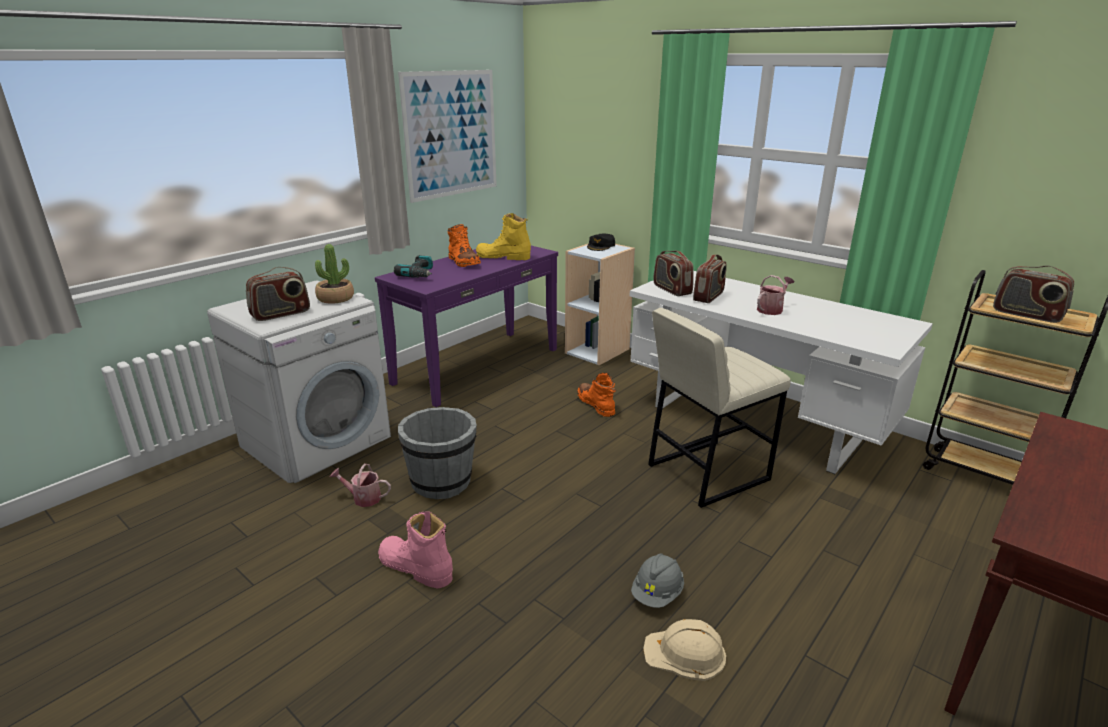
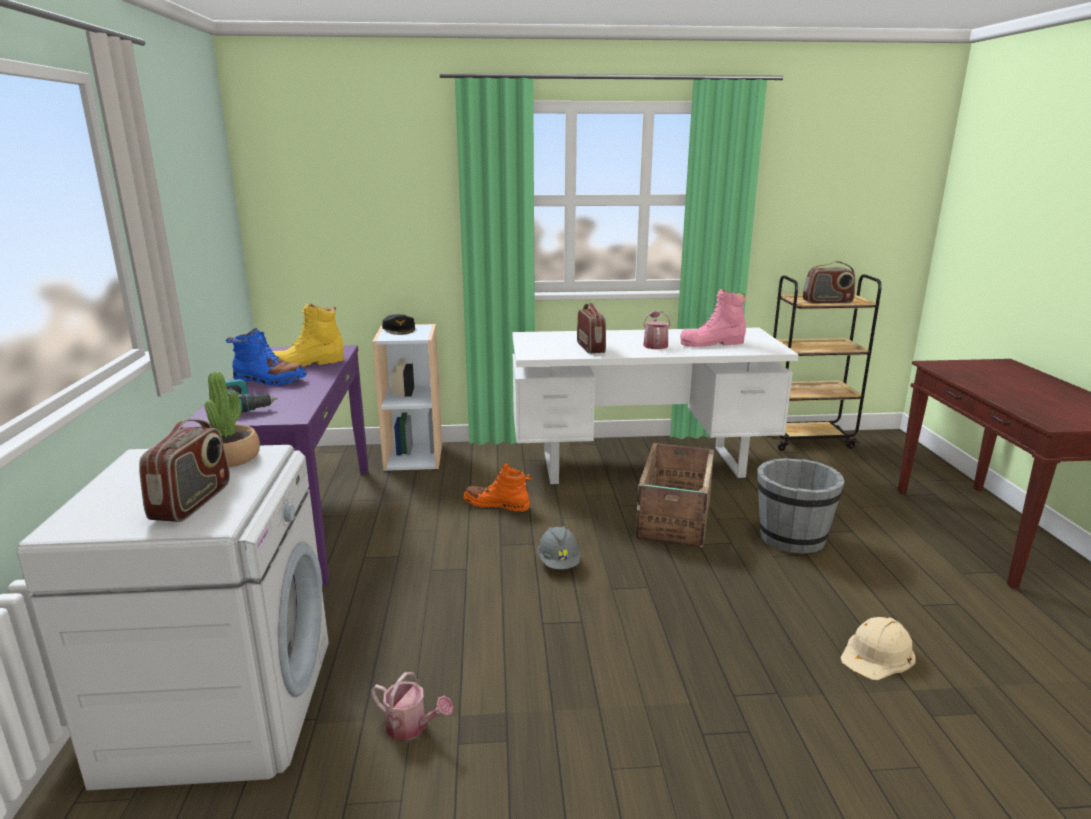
camera: 45 degrees left, 5 degrees down
(363, 498) = (411, 727): watering can -> watering can turned 120 degrees counterclockwise
(415, 567) = (595, 749): pink boot -> pink boot (712, 343)
(442, 481) = (472, 653): grey bucket -> grey bucket (791, 538)
(451, 134) = (186, 207): picture -> none
(463, 262) = (269, 380): orange boot -> blue boot
(657, 594) = (795, 626): grey hard hat -> grey hard hat (559, 563)
(671, 290) = (550, 350): radio -> none
(706, 473) = (673, 518): beige chair -> crate

